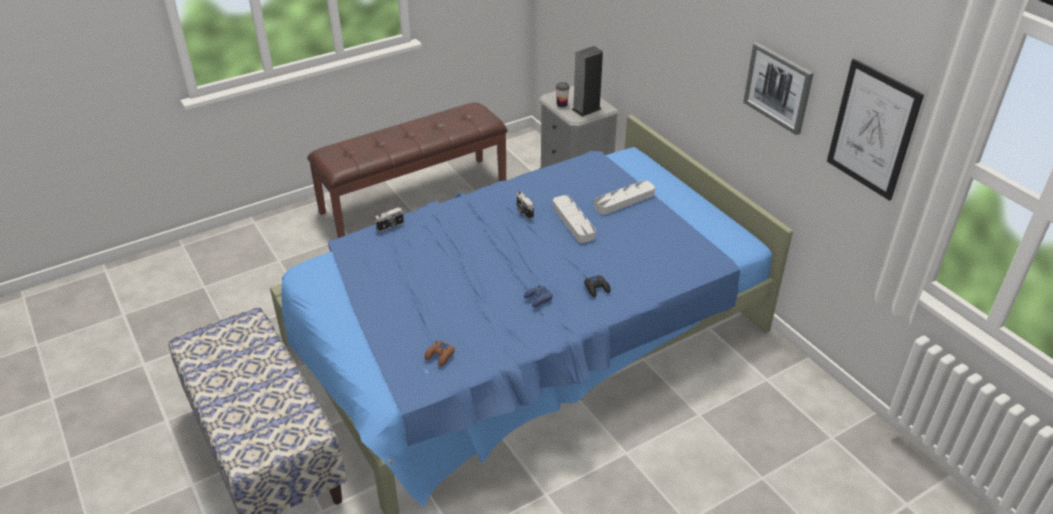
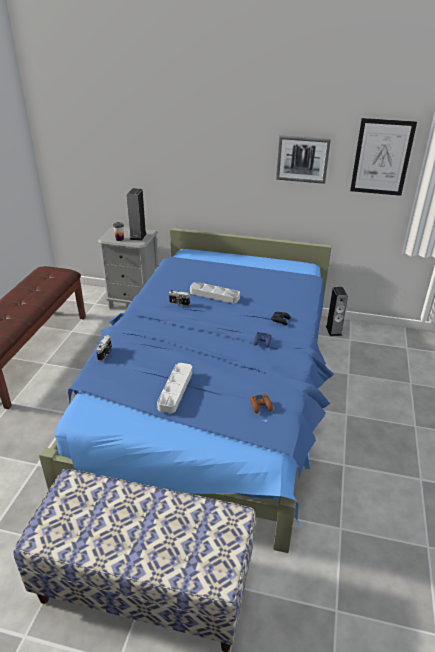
camera: 45 degrees left, 5 degrees down
(624, 200) = (222, 273): grey tray -> grey tray (175, 390)
(762, 356) = (333, 330): none -> speaker

